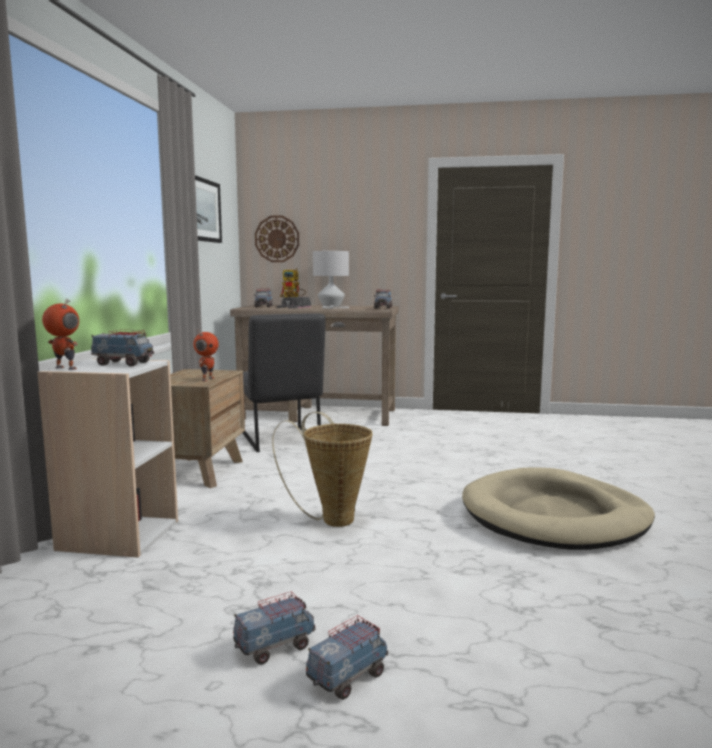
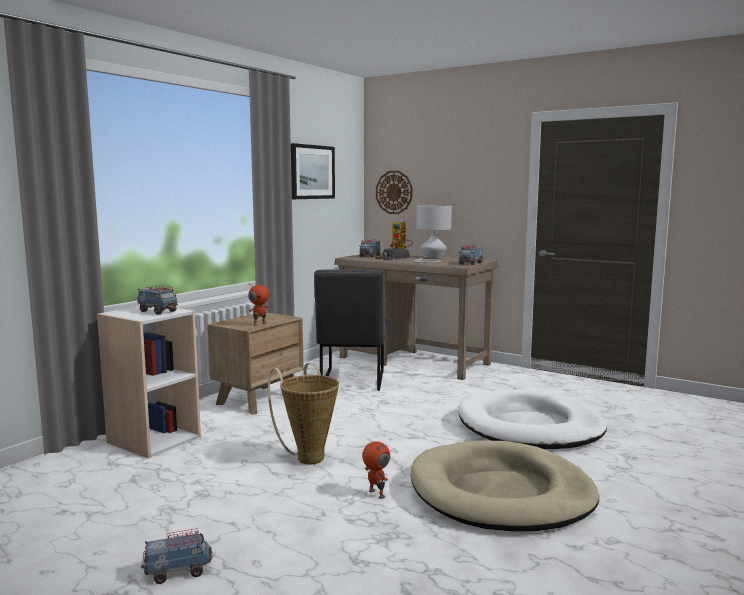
camera: 25 degrees right, 0 degrees up
(64, 368) = (115, 312): toy robot -> toy robot (375, 494)
(275, 647) = (159, 539): toy truck -> none
(499, 456) = (529, 426): none -> white dog bed

